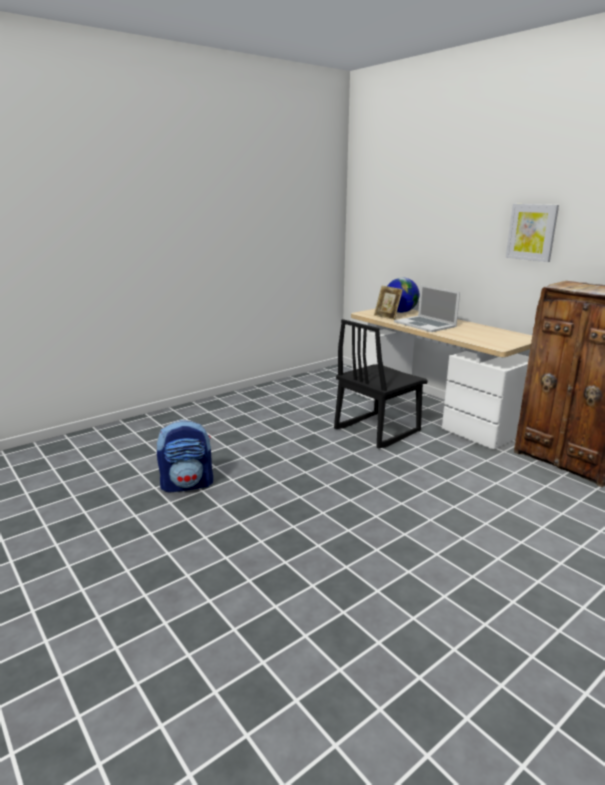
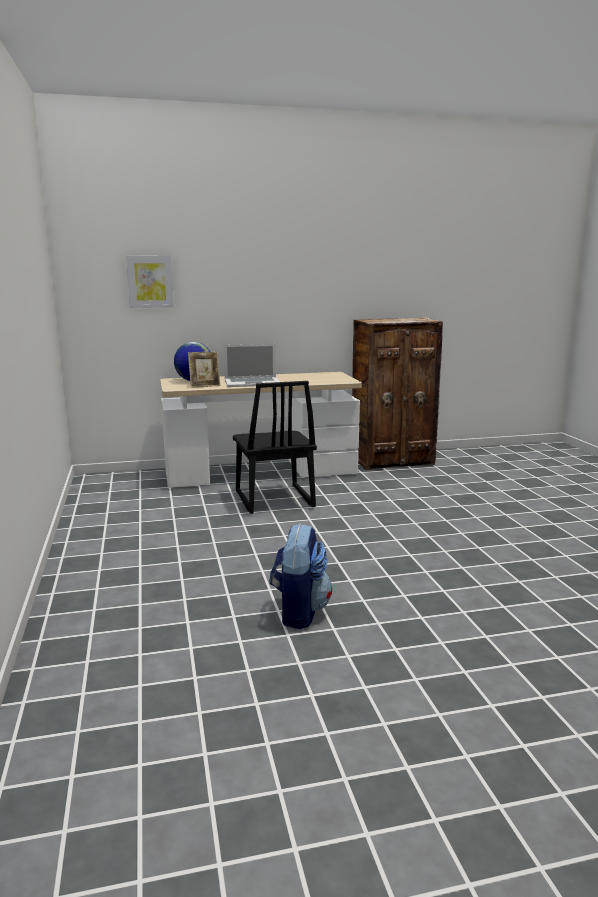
camera: 65 degrees left, 5 degrees down
(532, 232) = (311, 283): picture -> picture (150, 281)

